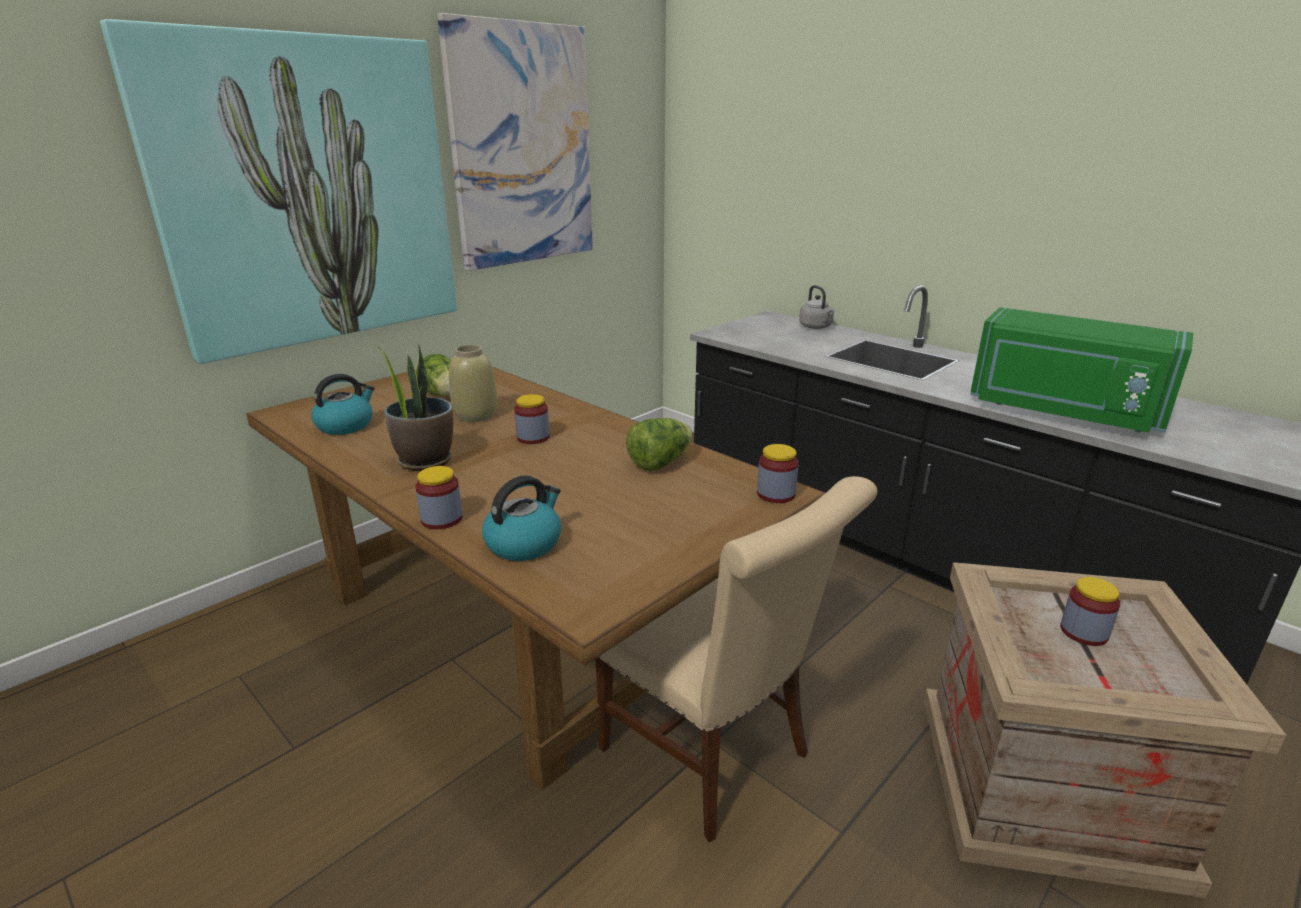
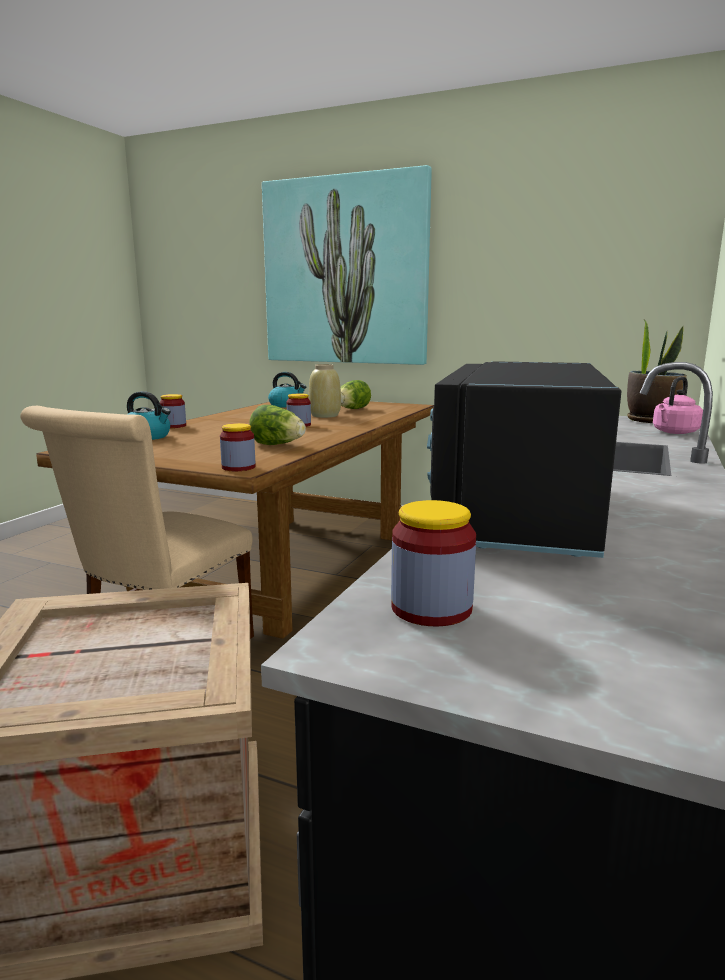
camera: 70 degrees right, 10 degrees down
(425, 461) = (247, 417): potted plant -> potted plant (650, 420)
(522, 147) = (515, 241): picture -> none
(816, 327) = (674, 432): grey kettle -> pink kettle
(1063, 411) = (514, 512): green microwave -> black microwave
(1083, 632) = (130, 650): jar -> jar (431, 608)

